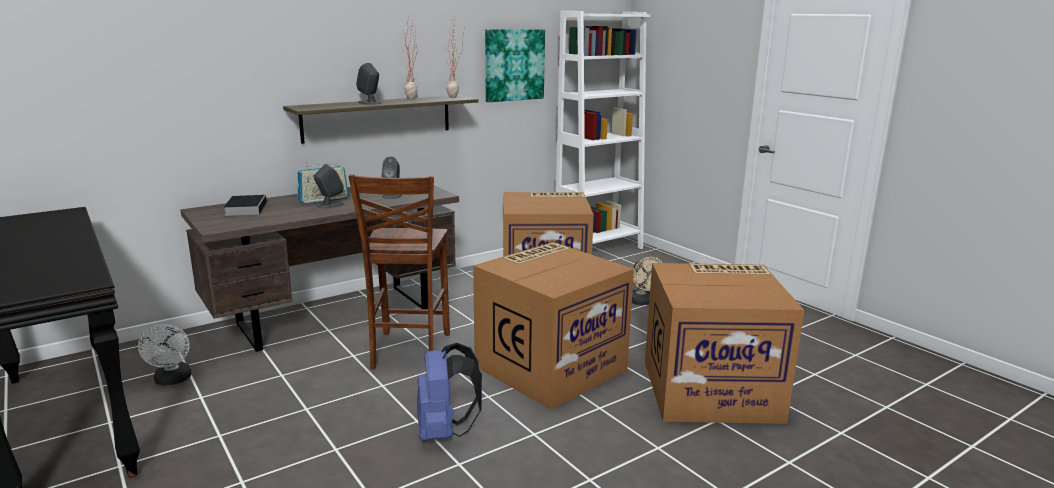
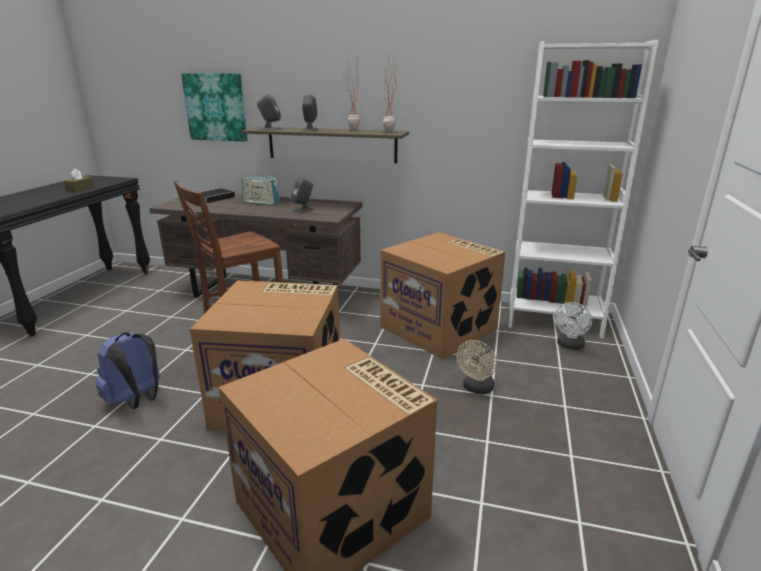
camera: 50 degrees right, 5 degrees up
(61, 233) = (80, 189): none -> brown tissue box
(172, 380) = (139, 296): white fan -> white fan (569, 346)
(330, 205) = (252, 207): grey speaker -> grey speaker (270, 129)
(514, 65) = (476, 104): picture -> picture (216, 107)

